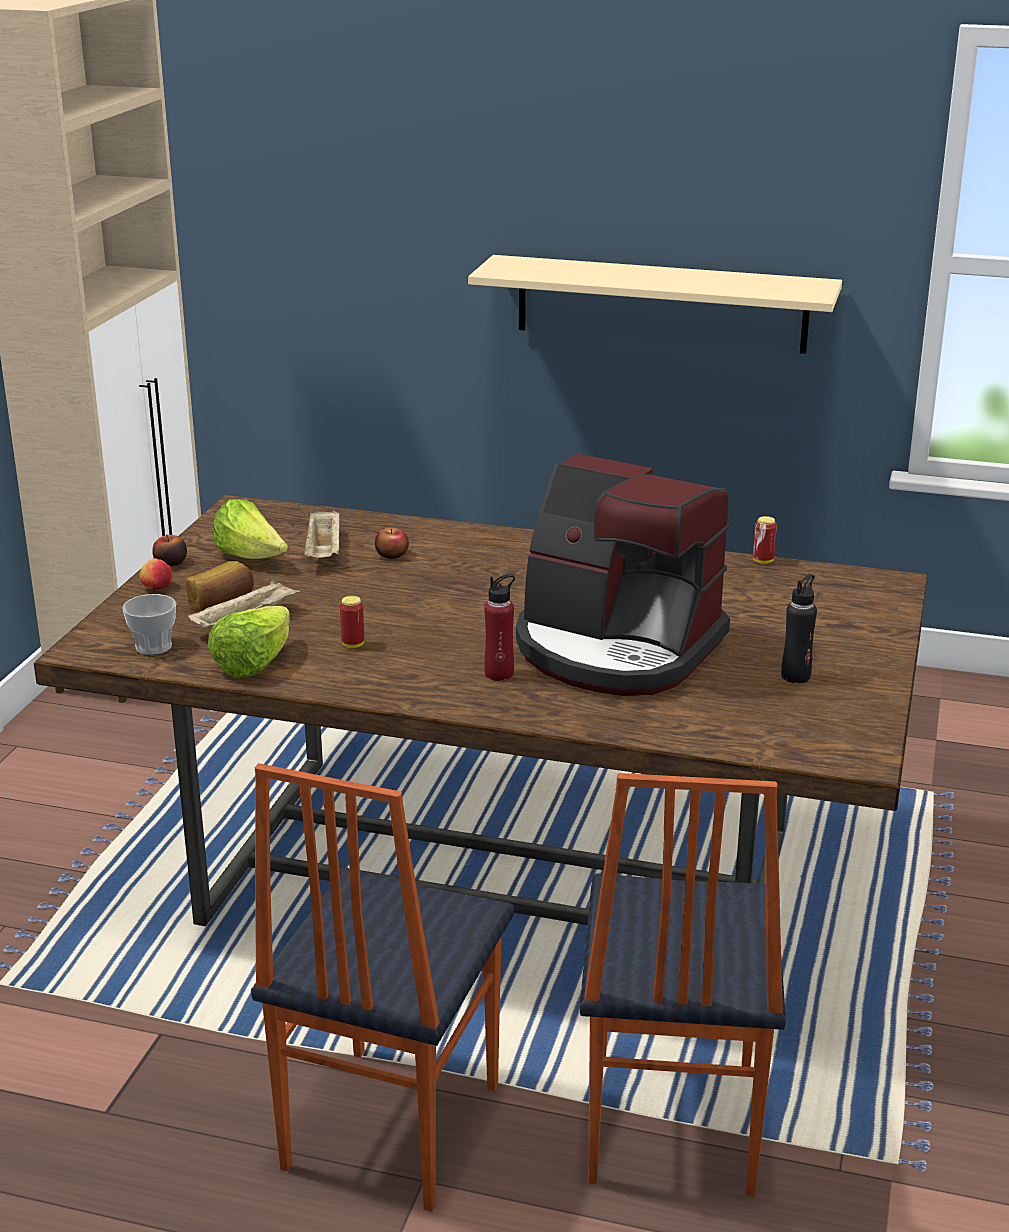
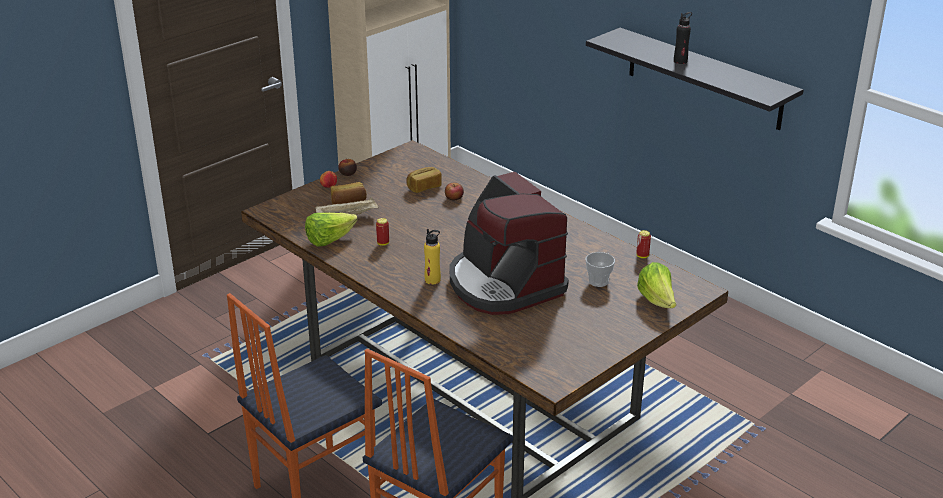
camera: 30 degrees right, 5 degrees up
(153, 646) = (296, 218): cup -> cup (598, 281)
(251, 557) = (387, 181): lettuce -> lettuce (657, 301)
(324, 552) = (424, 187): beige tray -> bread
(499, 674) = (432, 280): red bottle -> yellow bottle
(661, 304) = (704, 78): beige shelf -> black shelf
(796, 676) = (576, 328): black bottle -> black bottle (680, 61)

